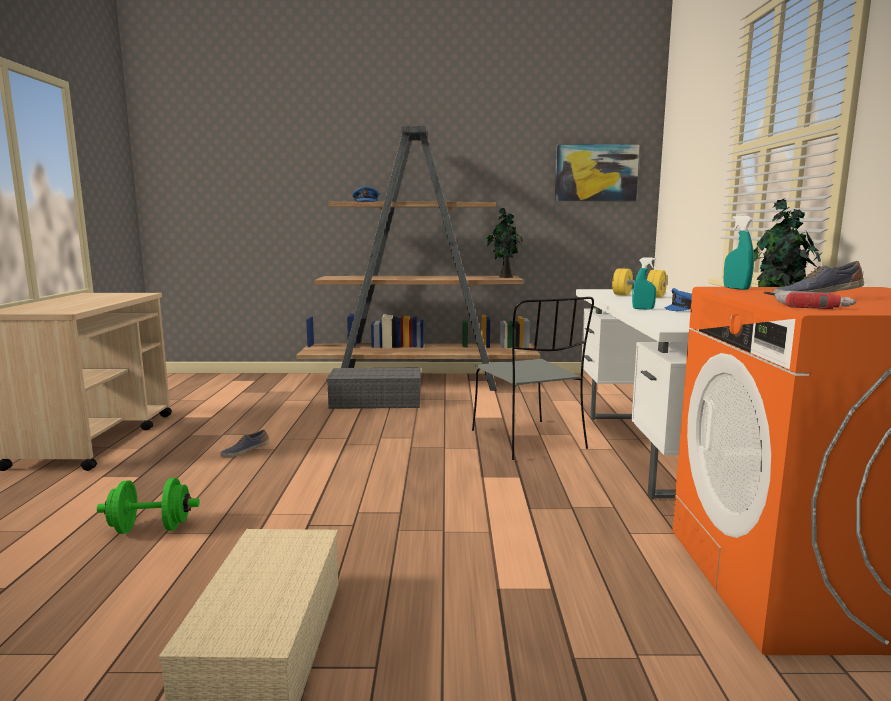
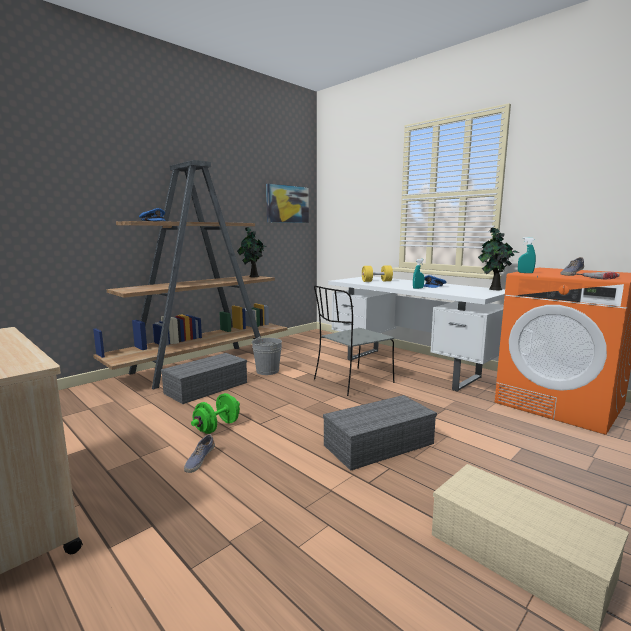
camera: 45 degrees left, 0 degrees up
(151, 528) = (280, 552): green dumbbell -> green dumbbell (217, 427)
(399, 503) = (379, 443): none -> grey storage box
(465, 403) = (267, 371): none -> grey bucket
(529, 440) = (352, 382): grey chair -> grey chair turned 120 degrees clockwise

